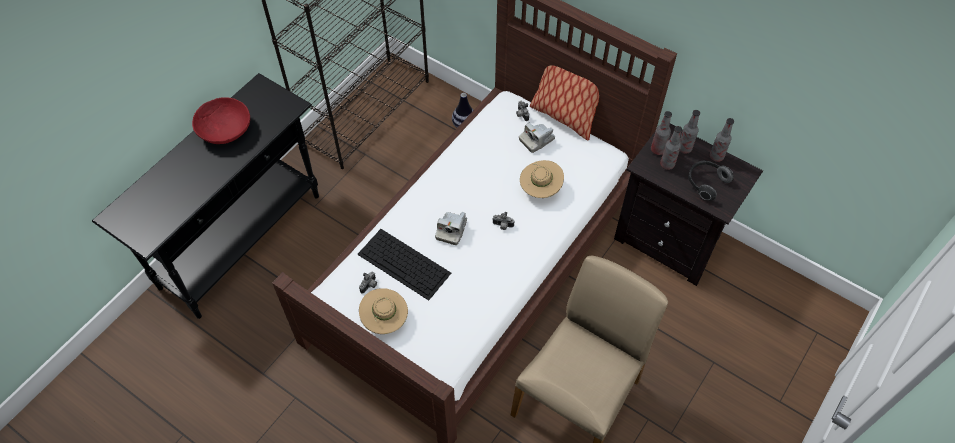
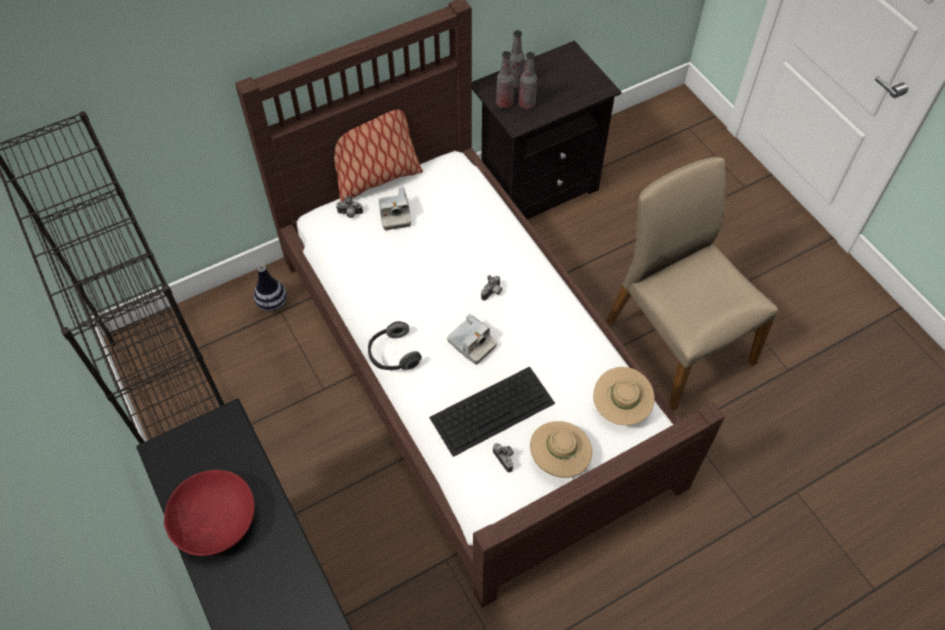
camera: 65 degrees left, 0 degrees up
(540, 188) = (462, 238): beige hat -> beige hat (620, 407)
(705, 183) = (566, 86): headphones -> headphones (393, 355)
(716, 156) = (539, 64): bottle -> none

